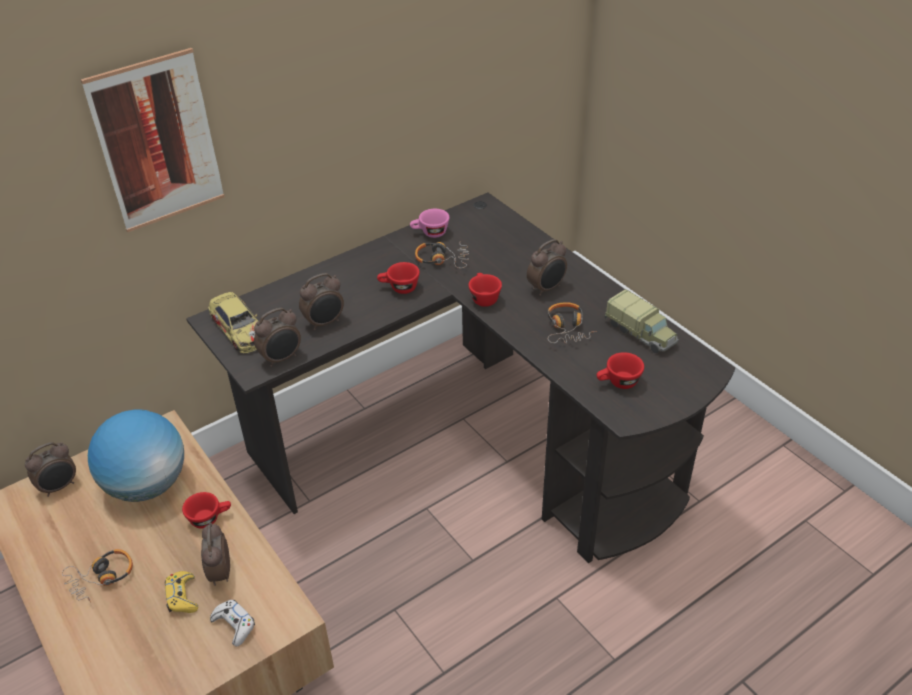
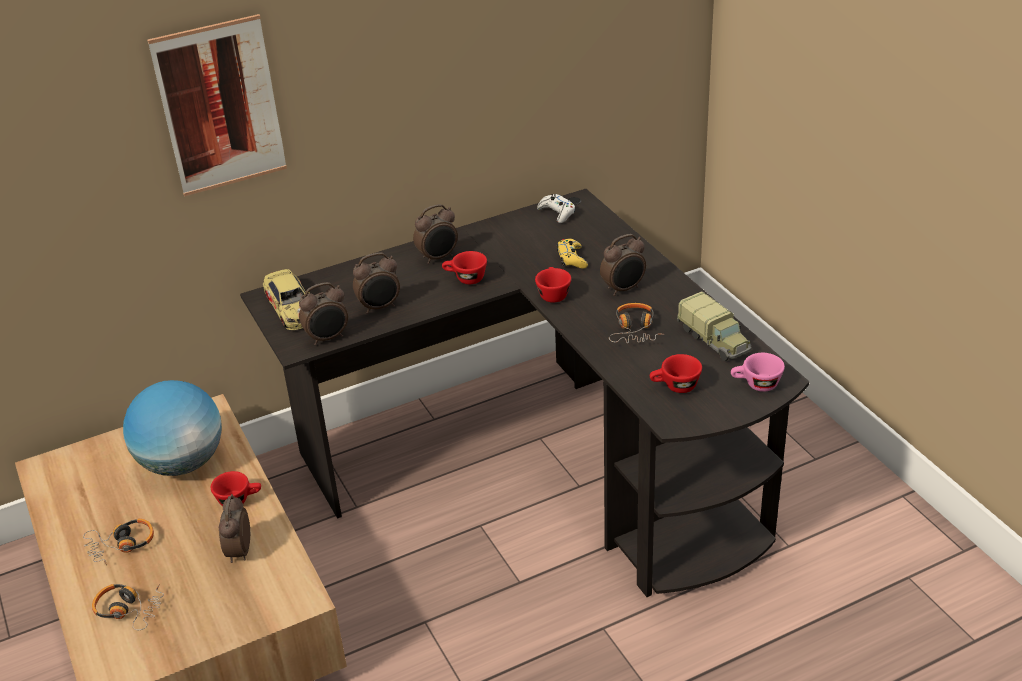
camera: 10 degrees right, 5 degrees down
(60, 487) = (95, 457): alarm clock -> alarm clock (438, 258)
(182, 596) = (197, 570): yellow game controller -> yellow game controller (571, 259)
(234, 625) = (244, 601): white game controller -> white game controller (557, 212)
(430, 233) = (512, 226): pink cup -> pink cup (756, 385)
(442, 259) = (518, 253): headphones -> headphones (129, 609)

